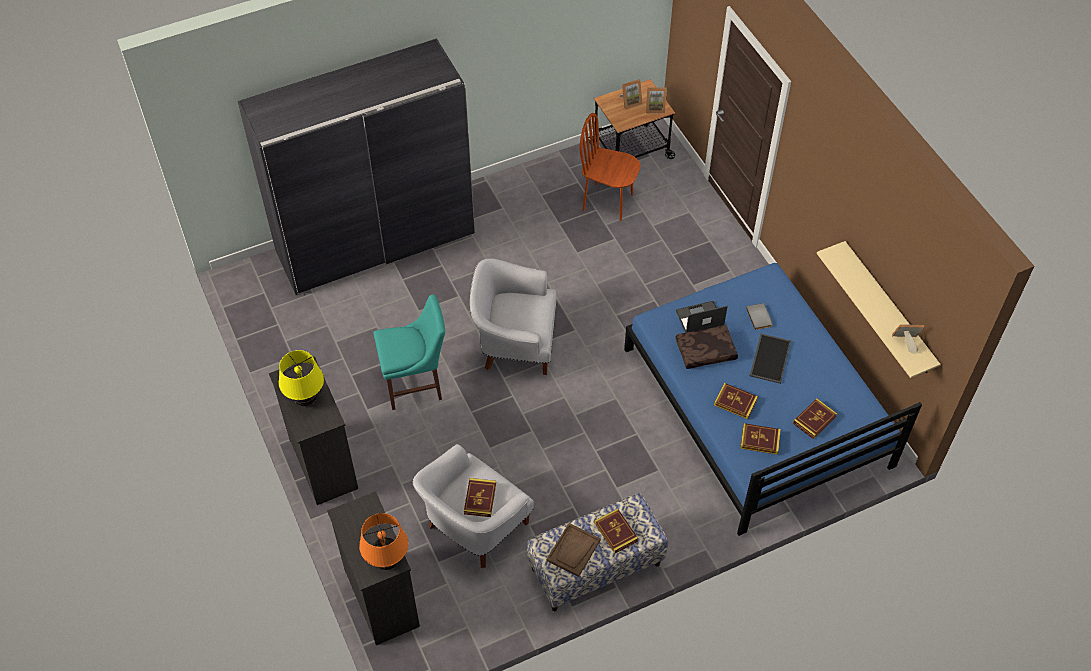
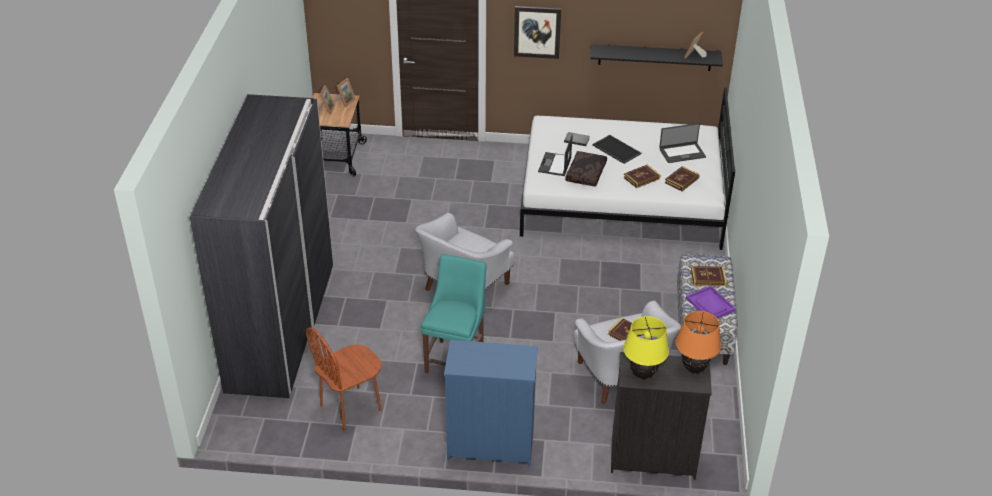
camera: 60 degrees left, 15 degrees down
(306, 400) = (493, 360): yellow table lamp -> yellow table lamp (643, 374)
(324, 463) = (489, 446): black dresser -> blue dresser
(573, 550) = (710, 304): brown tray -> purple tray
(608, 202) = (373, 188): brown chair -> brown chair (351, 408)
(755, 407) = (622, 198): blue bed -> white bed
(810, 185) = (537, 32): none -> picture
(814, 420) = (682, 153): book -> laptop
(888, 309) = (655, 57): beige shelf -> black shelf

